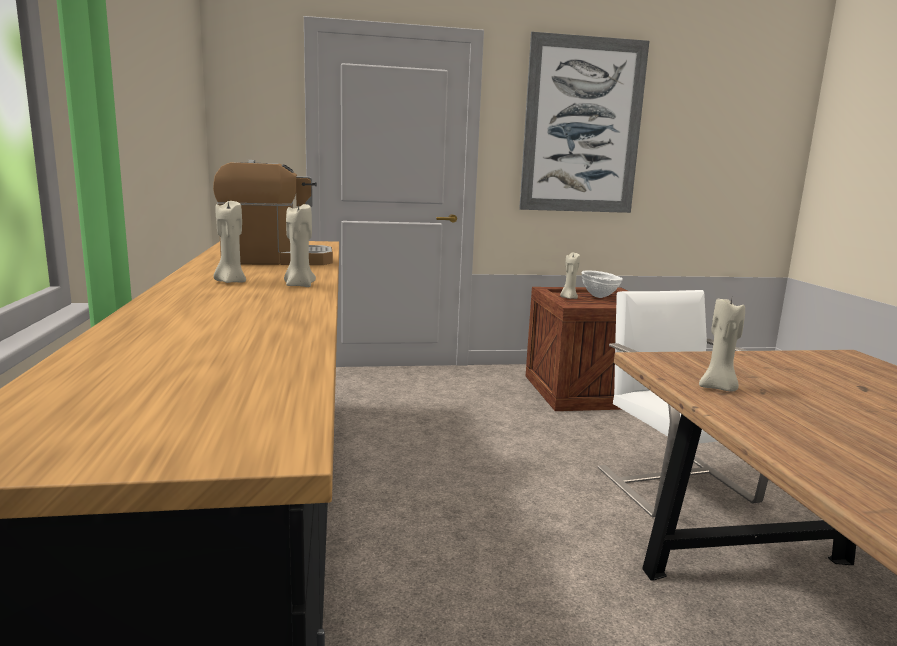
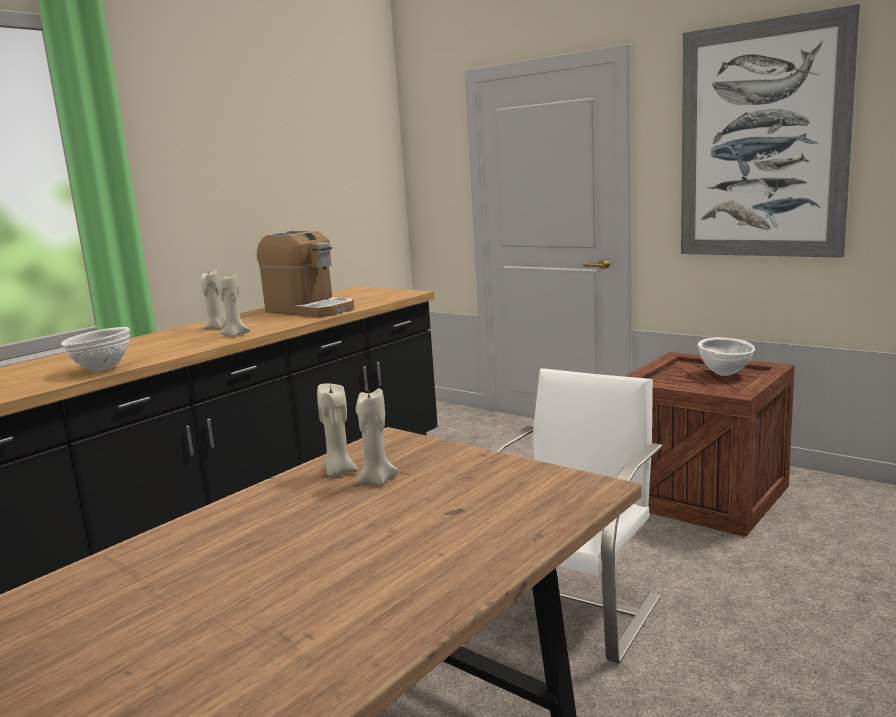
camera: 50 degrees right, 0 degrees up
(295, 335) = (102, 370): none -> white bowl
(568, 298) = (678, 370): beige candle -> beige candle (376, 480)

